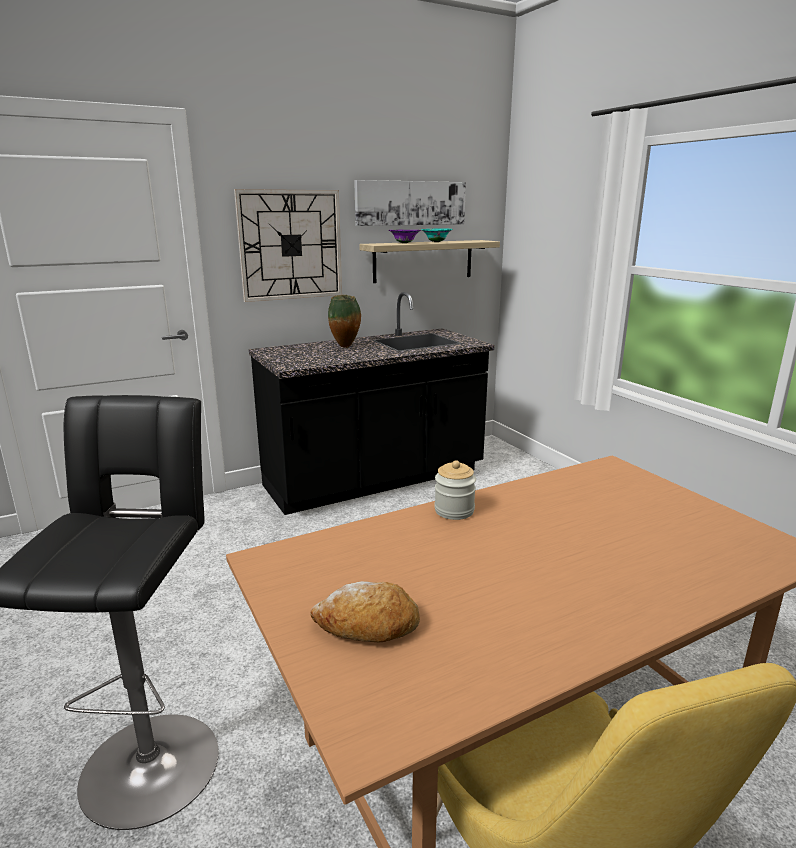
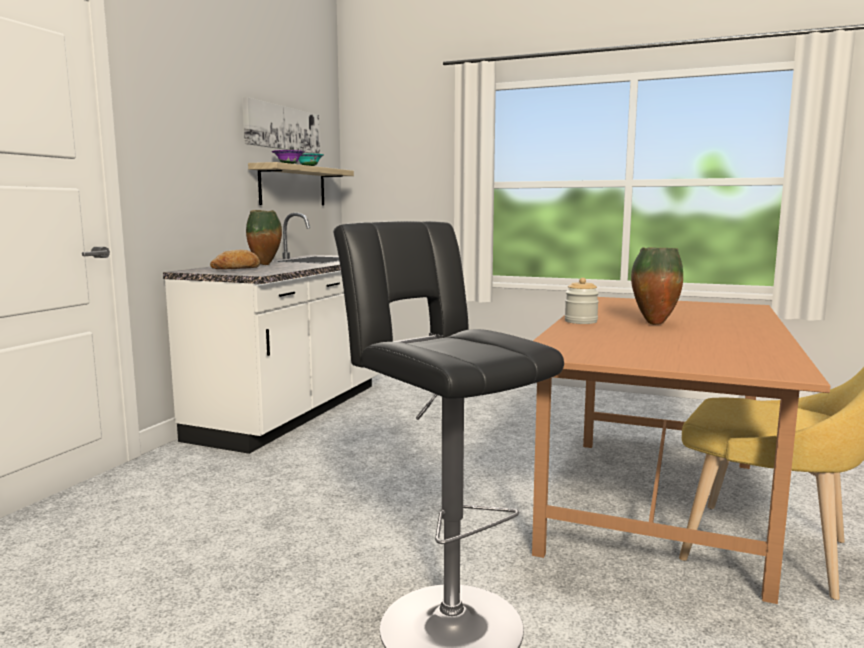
camera: 40 degrees left, 10 degrees down
(290, 245) = (195, 156): wall clock -> none
(367, 626) = (679, 354): bread -> bread (236, 269)
(375, 480) = (296, 411): black counter -> white counter
(523, 545) = (653, 323): none -> vase

